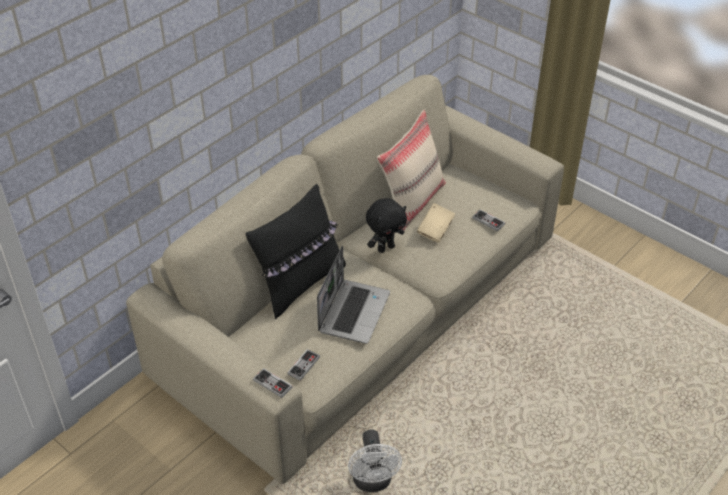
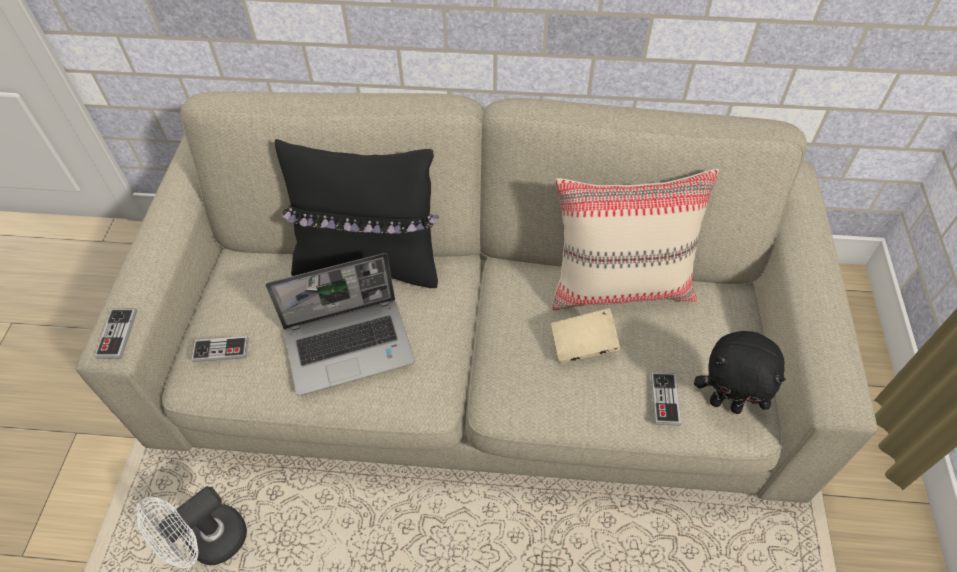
camera: 55 degrees right, 10 degrees up
(385, 248) = (509, 310): black plush toy -> black plush toy (726, 403)

